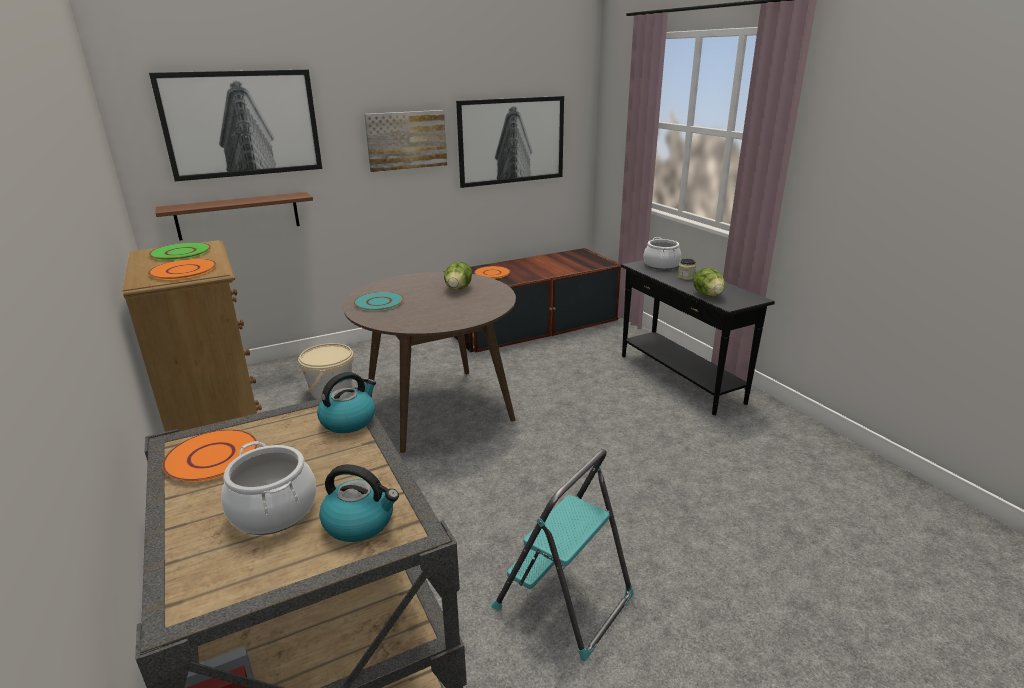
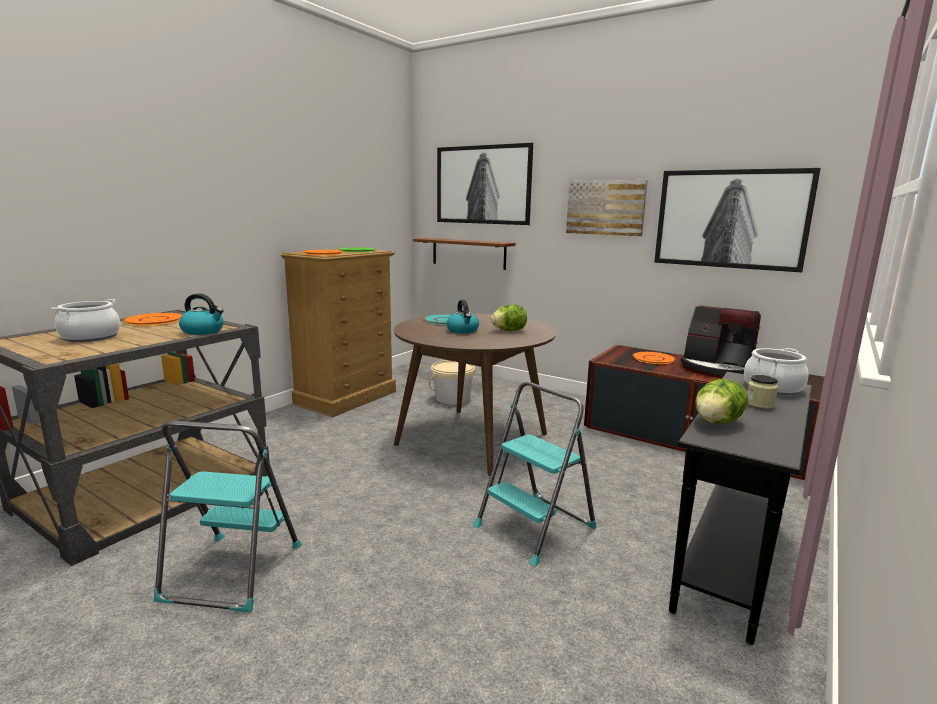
camera: 60 degrees right, 10 degrees down
(360, 522) = (70, 351): kettle -> kettle (463, 331)
(537, 265) = (717, 369): none -> coffee machine
(601, 424) = (538, 525): none -> turquoise step ladder

